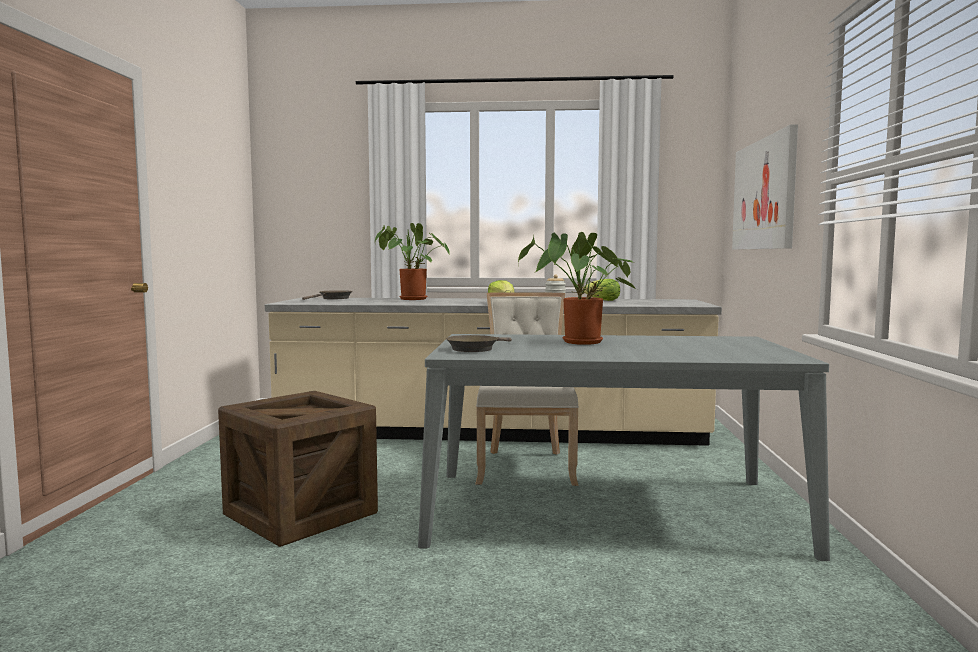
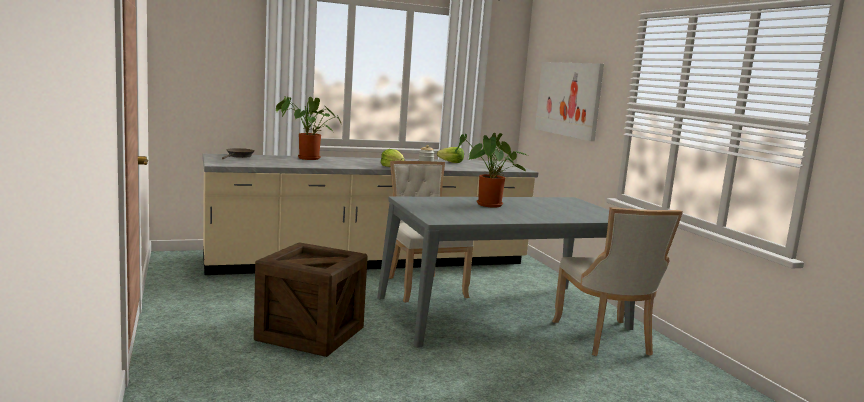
camera: 25 degrees left, 5 degrees up
(475, 348) = (438, 213): brown frying pan -> none
(757, 572) = (605, 339): none -> beige chair

